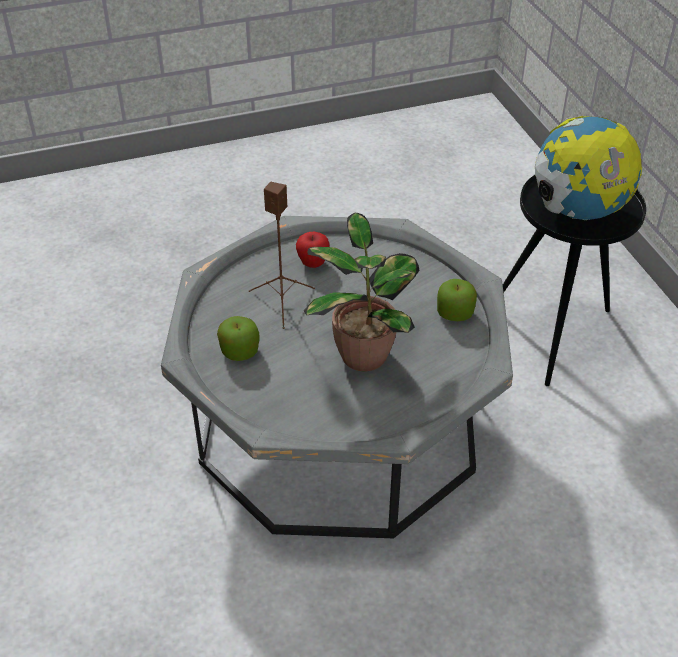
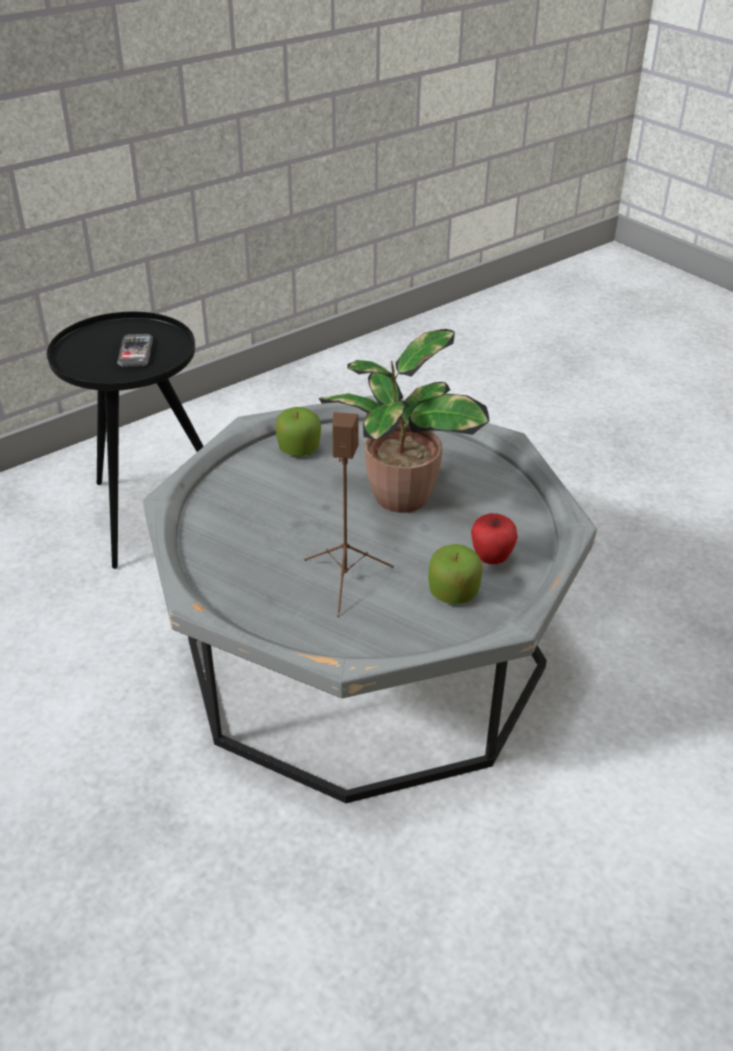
camera: 110 degrees left, 5 degrees down
(313, 263) = (255, 572): apple -> apple (491, 558)
(577, 211) = (135, 352): globe -> phone

